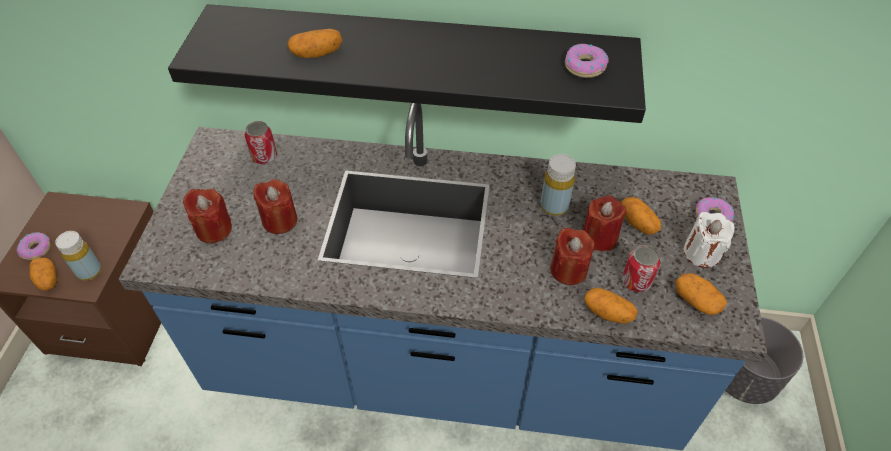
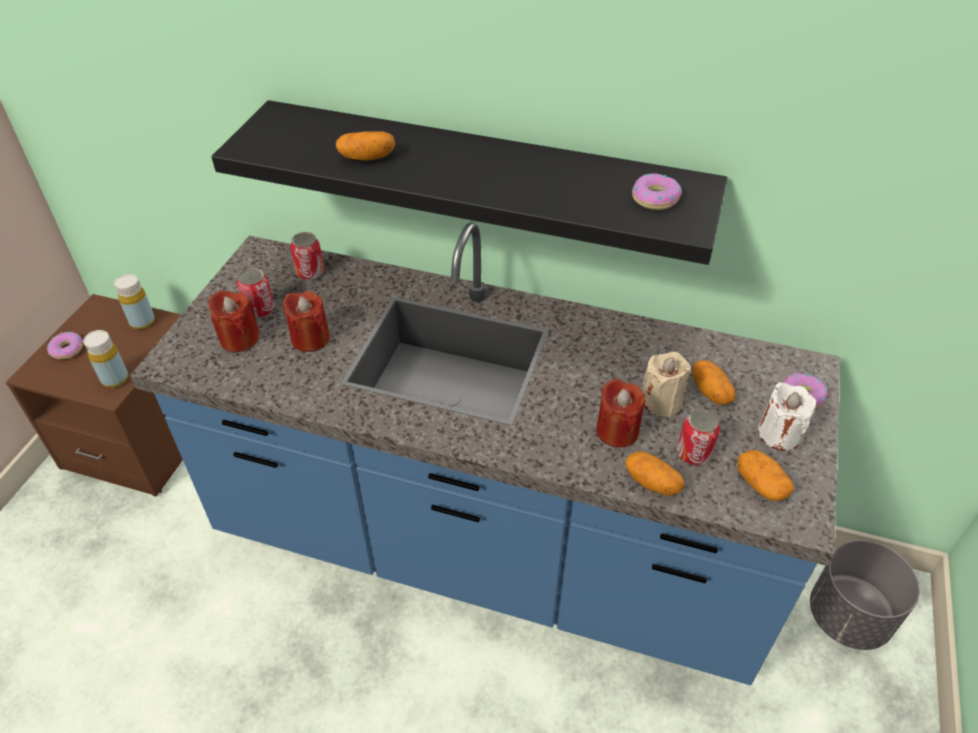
camera: 10 degrees right, 5 degrees down
(47, 279) = (71, 381): potato -> none
(226, 198) = (260, 310): none -> can
(554, 206) = (617, 361): yellow bottle -> yellow bottle (142, 322)
(599, 237) = (661, 401): red candle -> beige candle

